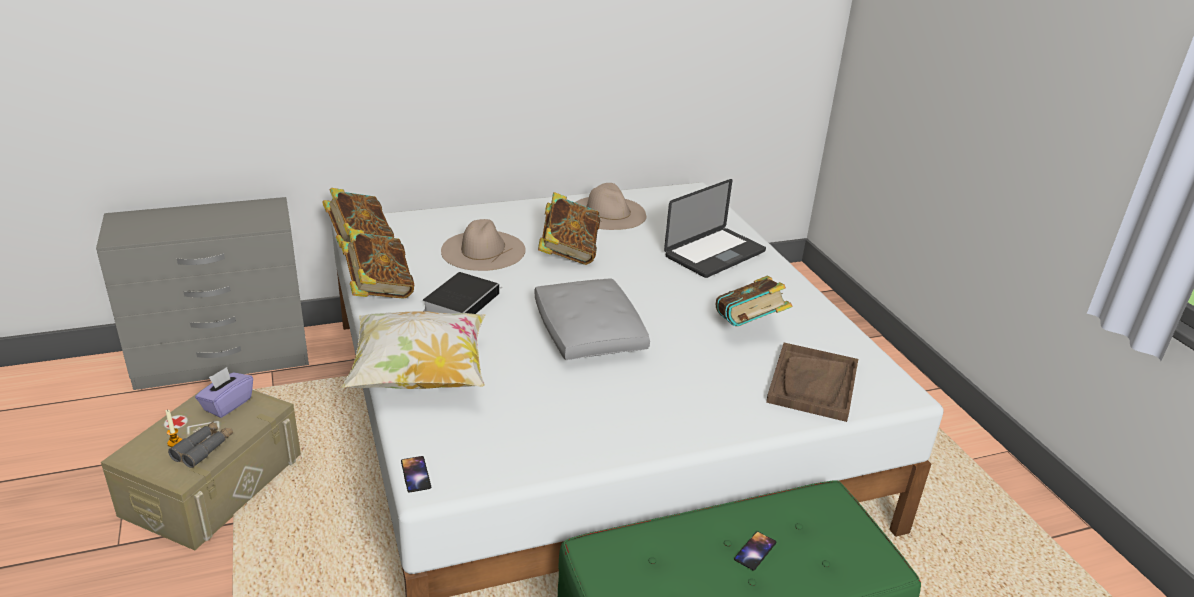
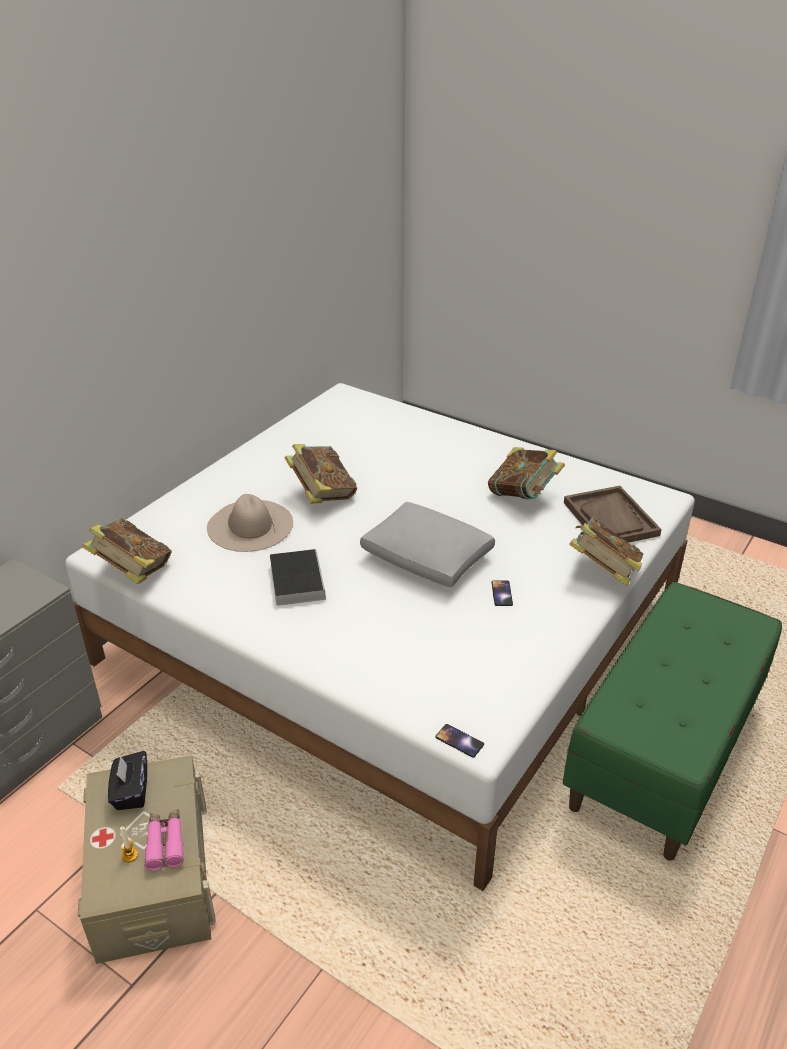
camera: 35 degrees left, 5 degrees up
(203, 448) = (165, 843): grey binoculars -> pink binoculars
(227, 404) = (131, 792): purple tissue box -> black tissue box
(379, 290) = (213, 606): book -> book (603, 572)
(420, 376) = (353, 662): pillow -> none
(608, 212) = (304, 443): beige hat -> none
(715, 254) = (428, 445): laptop -> none
(755, 551) = (687, 659): phone -> phone (501, 593)

